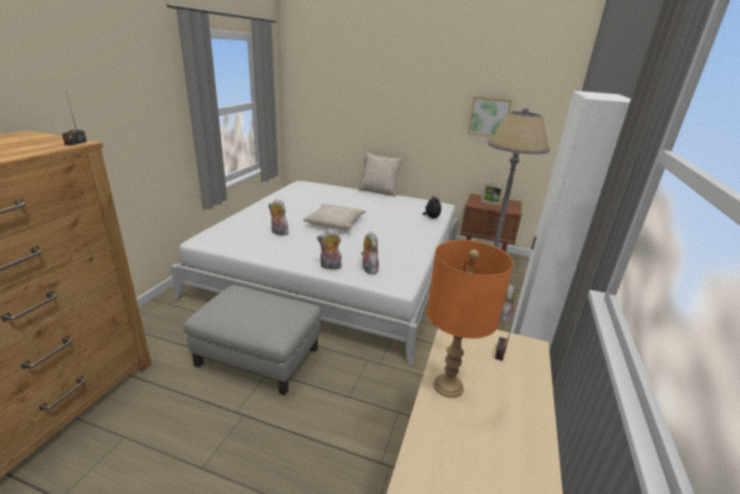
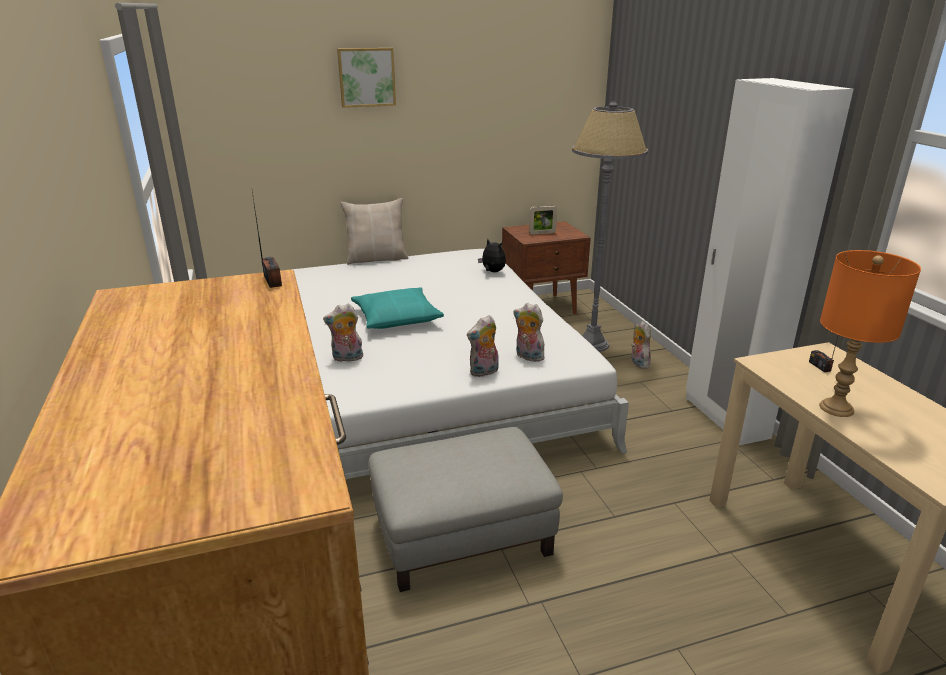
camera: 35 degrees left, 0 degrees up
(335, 222) = (396, 317): beige pillow -> turquoise pillow
(489, 117) = (510, 118): picture -> picture (366, 77)

